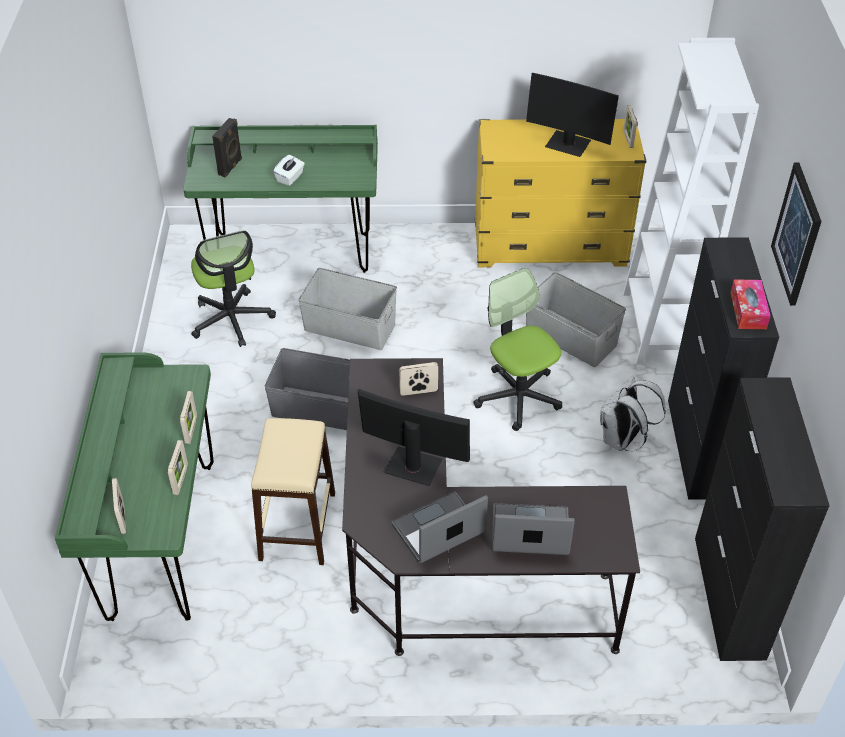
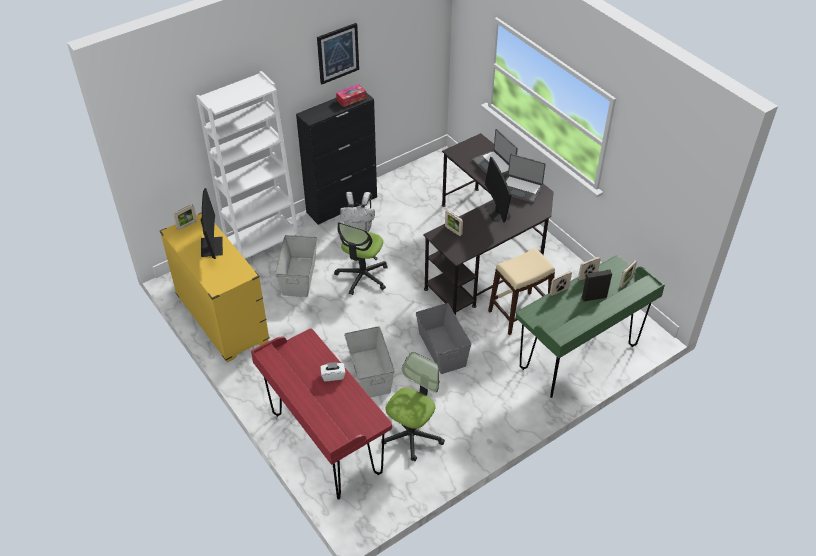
camera: 125 degrees left, 0 degrees up
(231, 167) = (347, 414): black speaker -> black speaker (593, 296)
(292, 253) = (325, 444): green desk -> red desk
(729, 597) = (419, 169): black cabinet -> none

